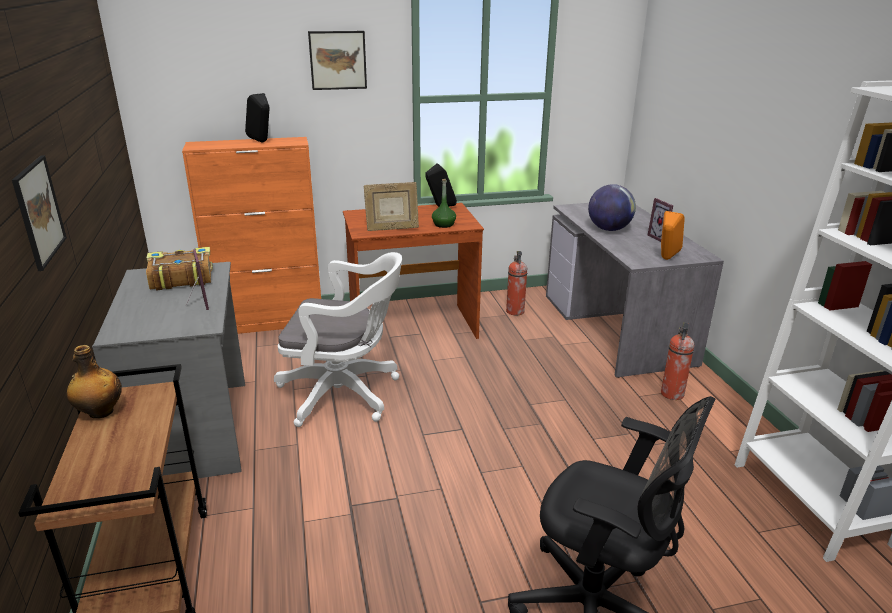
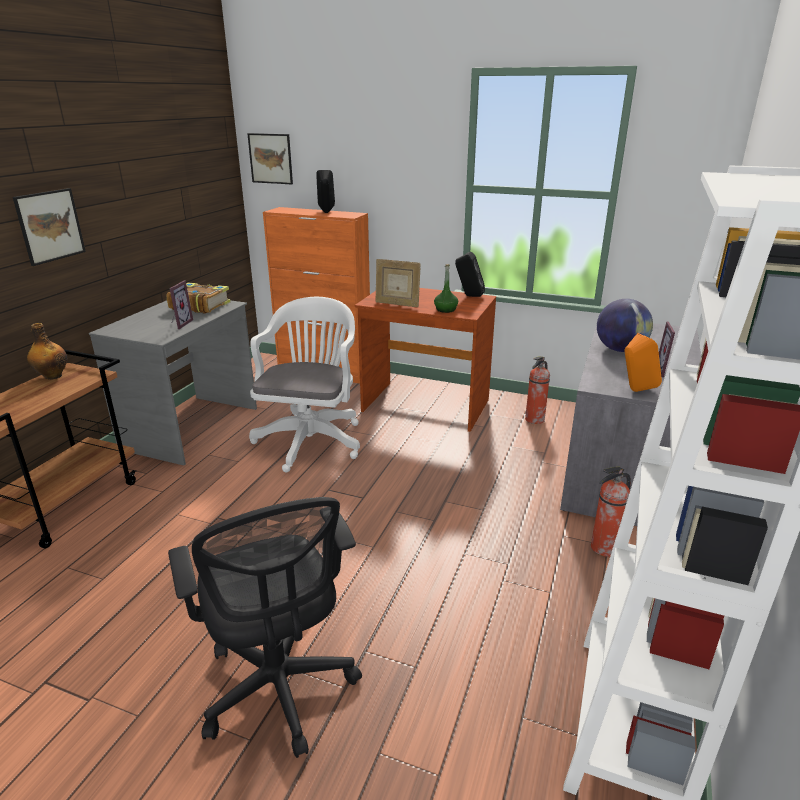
camera: 35 degrees right, 0 degrees up
(338, 60) = (400, 145): picture -> picture (270, 158)
(345, 394) = (312, 439): white office chair -> white office chair turned 120 degrees counterclockwise

